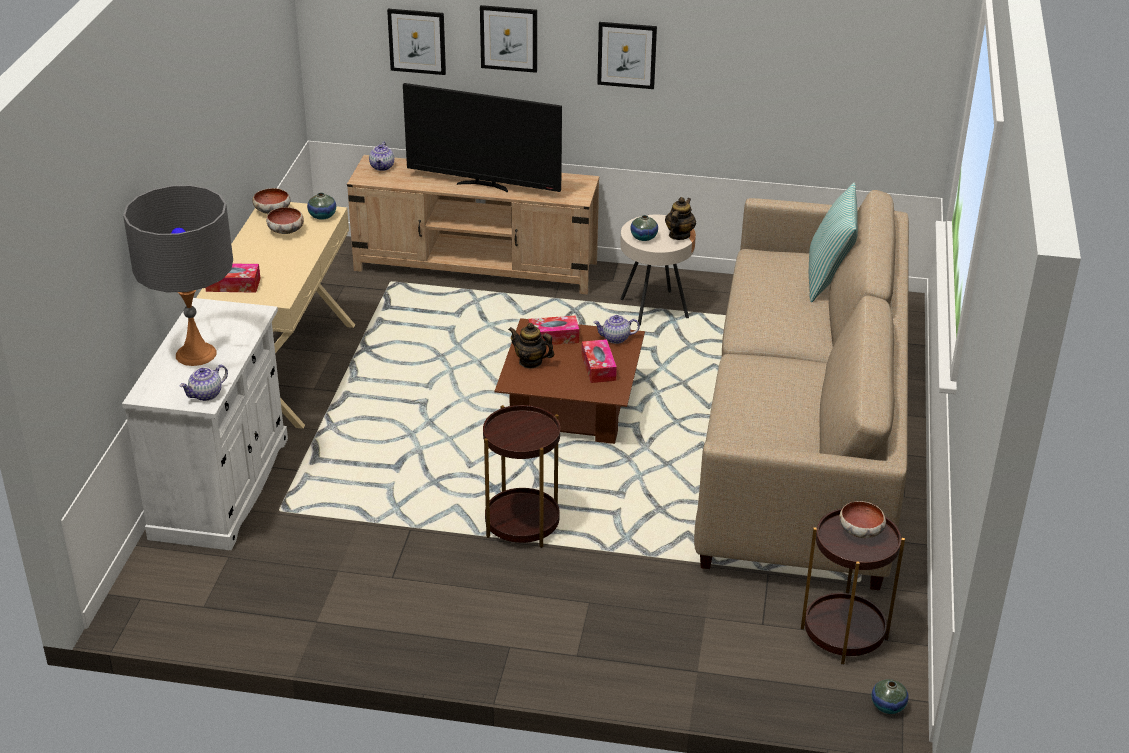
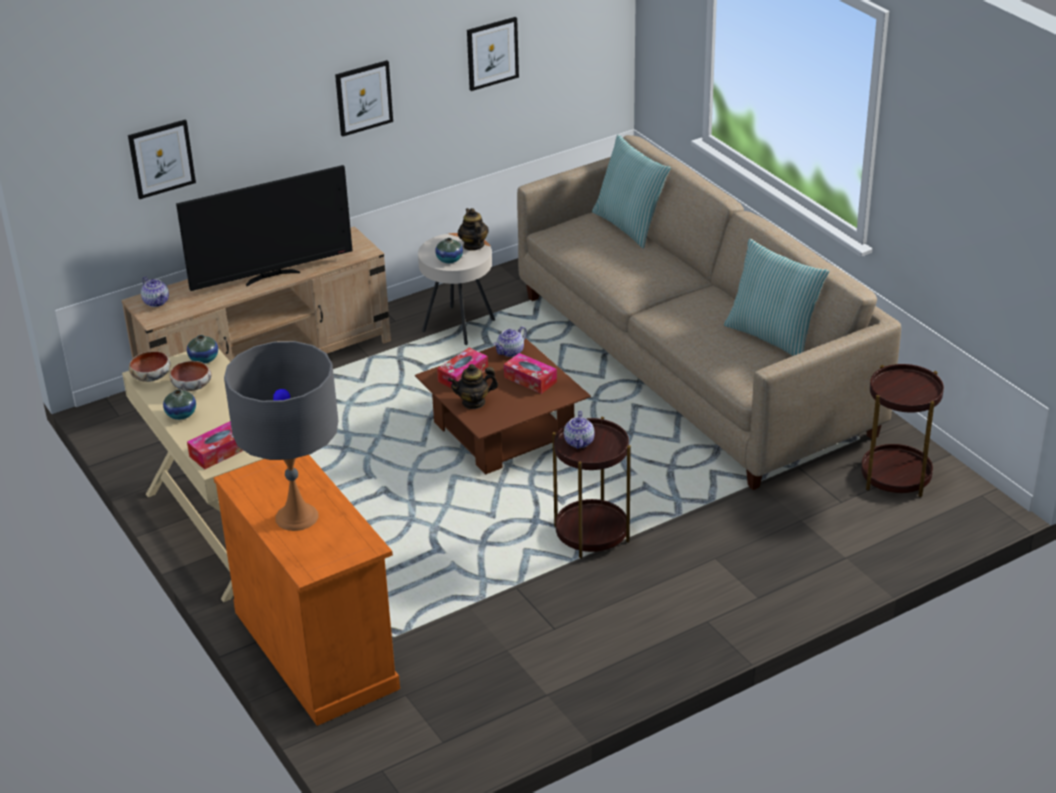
camera: 40 degrees left, 0 degrees up
(206, 395) = (360, 541): teapot -> teapot (579, 442)
(221, 487) = (316, 649): white cabinet -> orange cabinet
(509, 38) = (252, 122): picture -> picture (492, 53)
(809, 430) = (772, 336): none -> pillow
(861, 531) = (901, 382): bowl -> none
(888, 706) = (980, 505): vase -> vase (181, 414)

